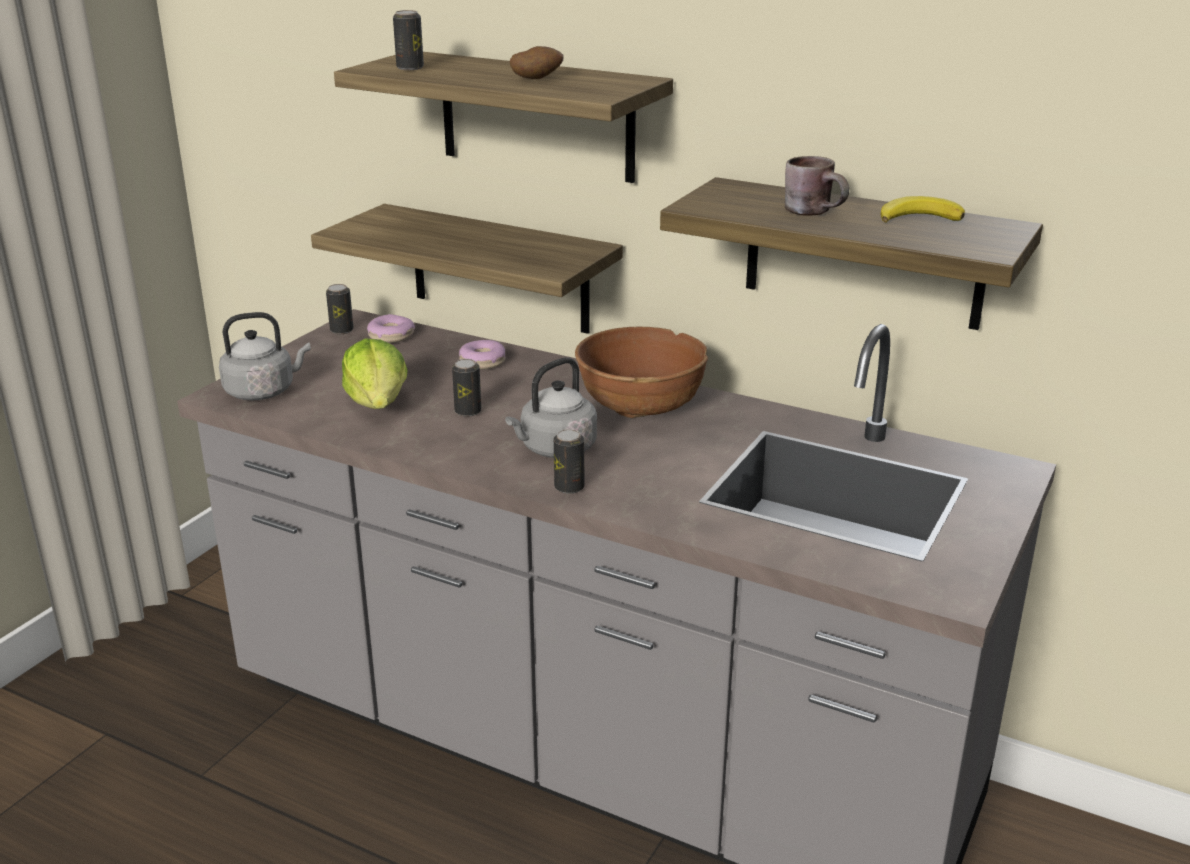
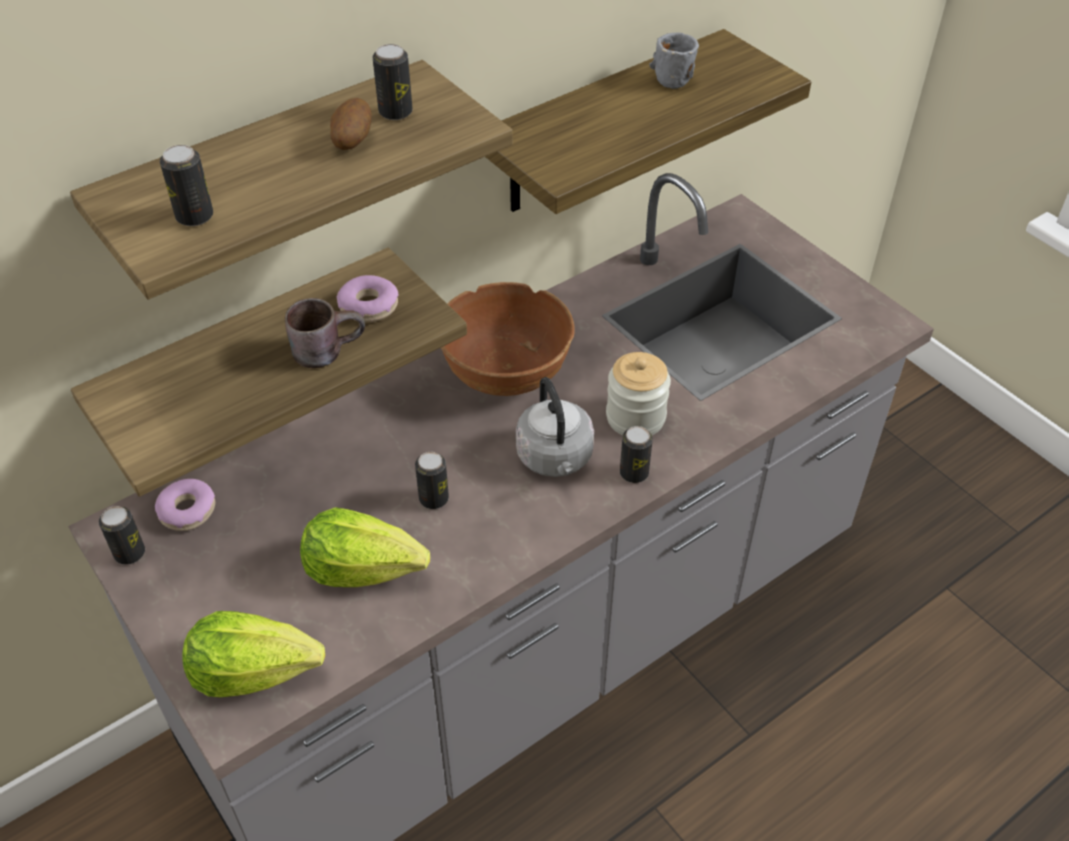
camera: 65 degrees left, 20 degrees up
(263, 391) = (254, 670): grey kettle -> lettuce
(482, 362) = (321, 452): donut -> donut (369, 306)
(588, 81) = (395, 112): none -> can
(642, 474) = (635, 417): none -> jar
(817, 211) = (625, 115): brown mug -> brown mug (327, 348)
(919, 217) = (675, 74): banana -> grey mug

